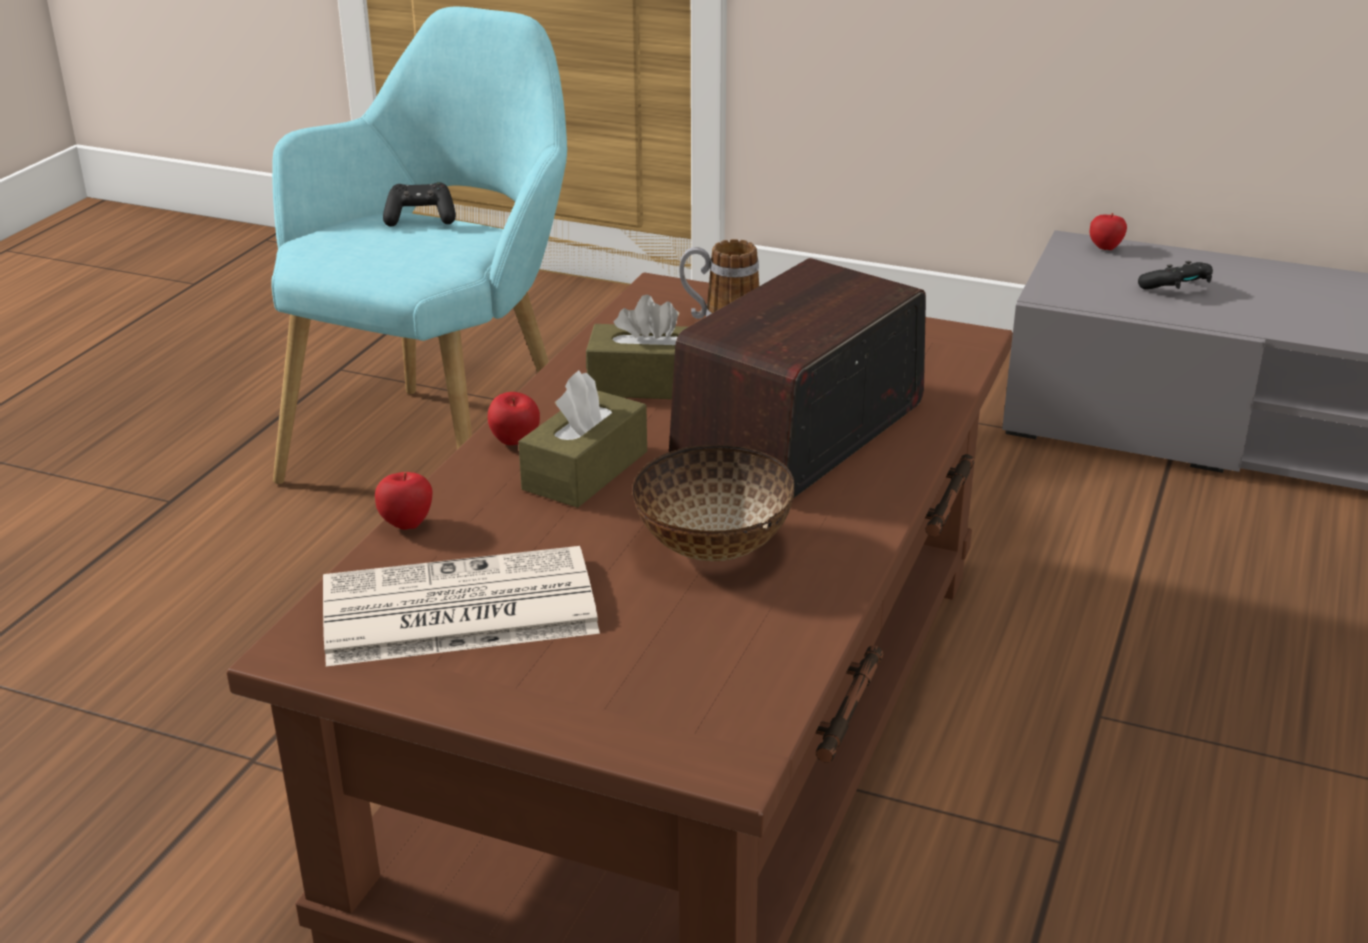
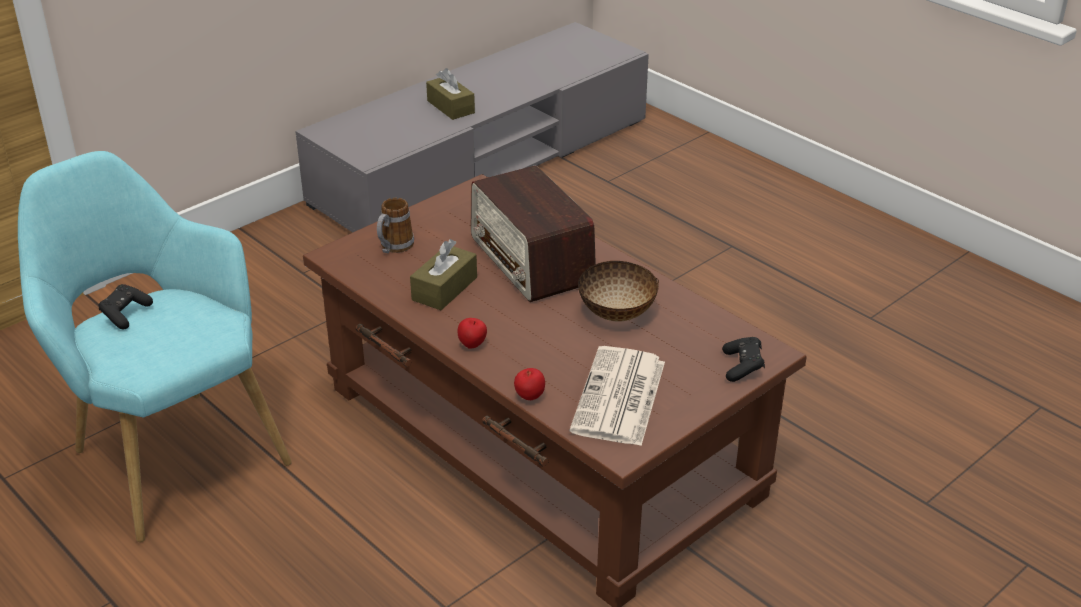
camera: 65 degrees left, 5 degrees up
(585, 470) = (519, 330): brown tissue box -> brown tissue box (450, 107)
(1105, 248) = (335, 126): apple -> none
(1176, 290) = (400, 127): black game controller -> black game controller (742, 367)

